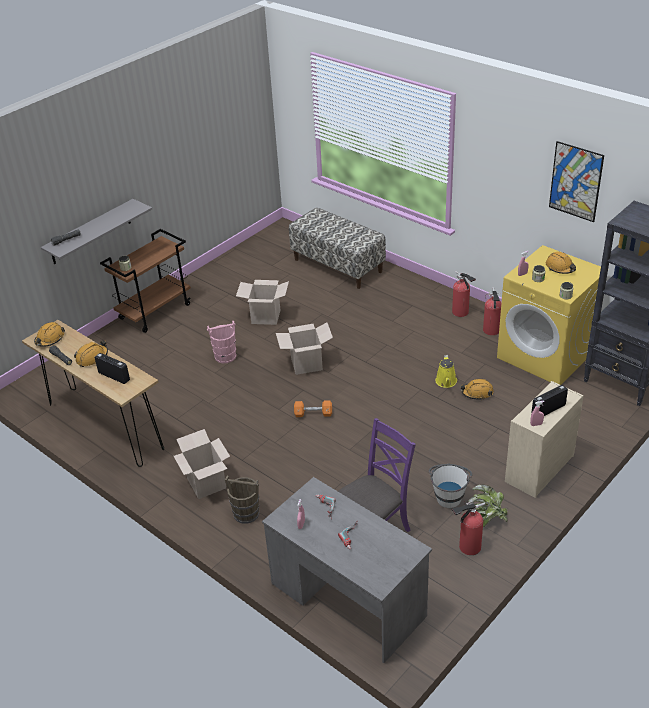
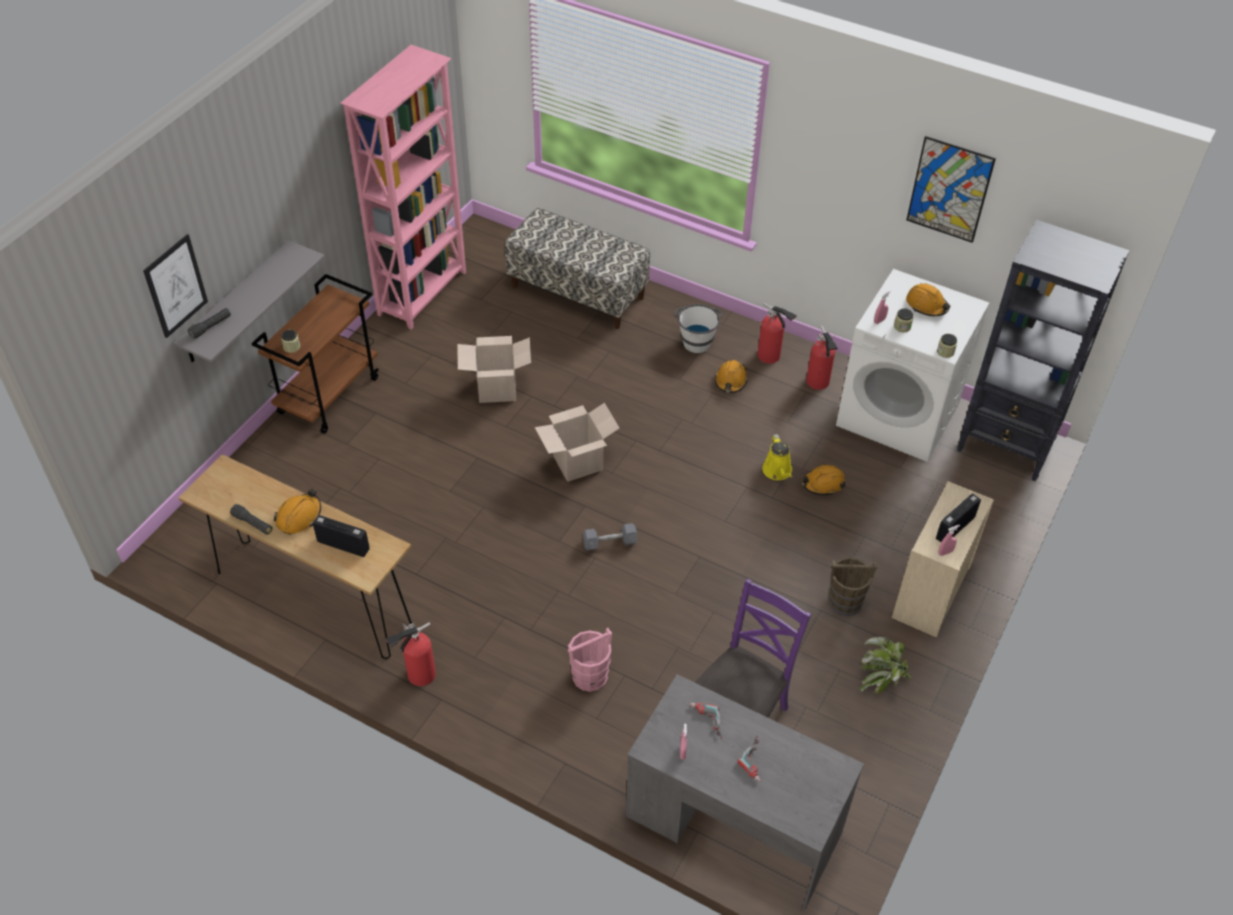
camera: 15 degrees left, 10 degrees up
(44, 208) = (176, 286): none -> picture
(50, 339) = (222, 490): orange hard hat -> orange hard hat (730, 381)
(206, 483) = (491, 673): cardboard box -> none
(225, 356) = (456, 462): pink bucket -> pink bucket (589, 676)
(235, 259) = (424, 293): none -> pink bookcase
(246, 513) = (560, 713): brown bucket -> brown bucket (845, 601)
(313, 414) = (609, 543): orange dumbbell -> grey dumbbell
(449, 494) = (825, 647): white bucket -> white bucket (696, 339)
(467, 547) = (868, 723): fire extinguisher -> fire extinguisher (418, 675)
(546, 355) = (899, 414): yellow washing machine -> white washing machine

